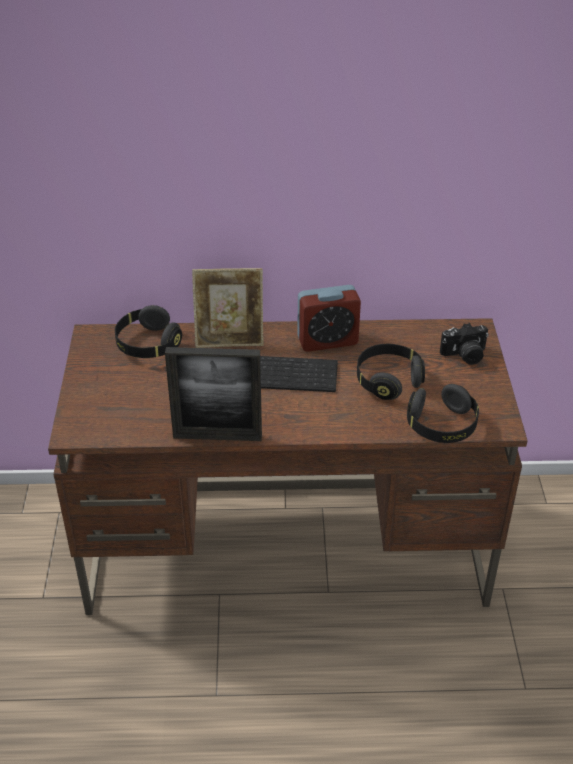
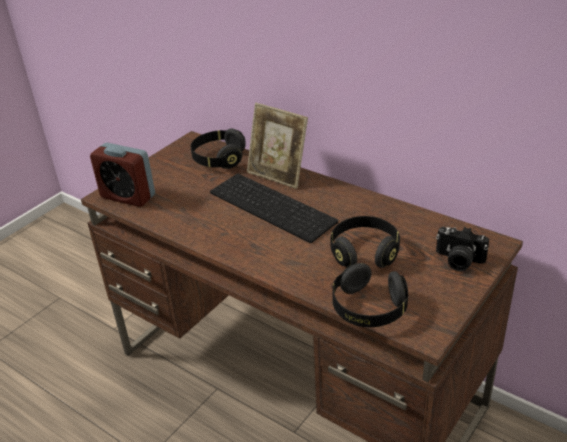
camera: 40 degrees right, 5 degrees down
(217, 436) = (187, 237): picture frame -> none
(327, 341) = (350, 204): alarm clock -> alarm clock (128, 196)

